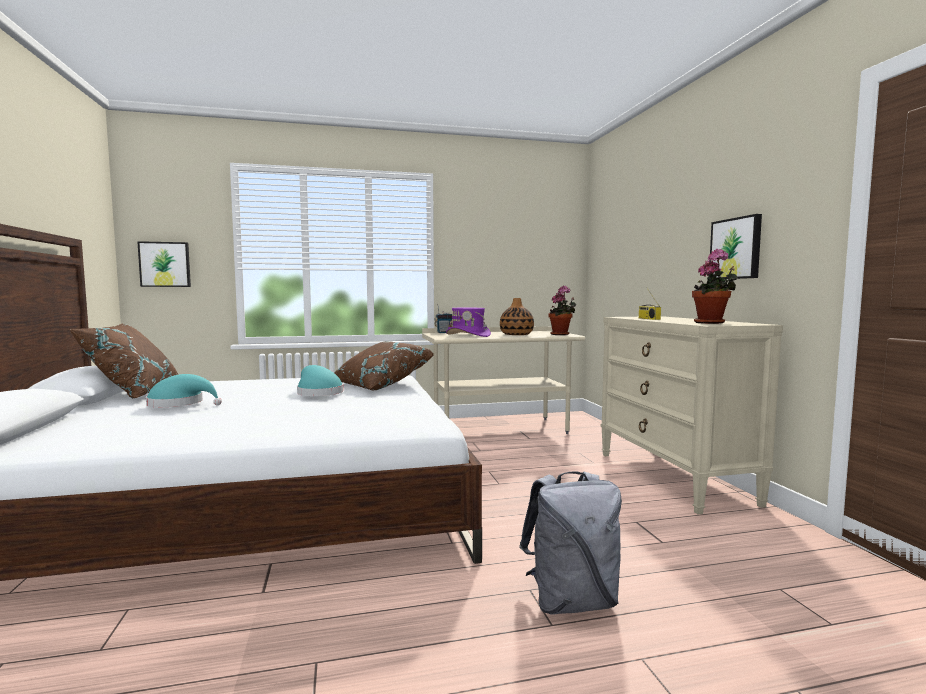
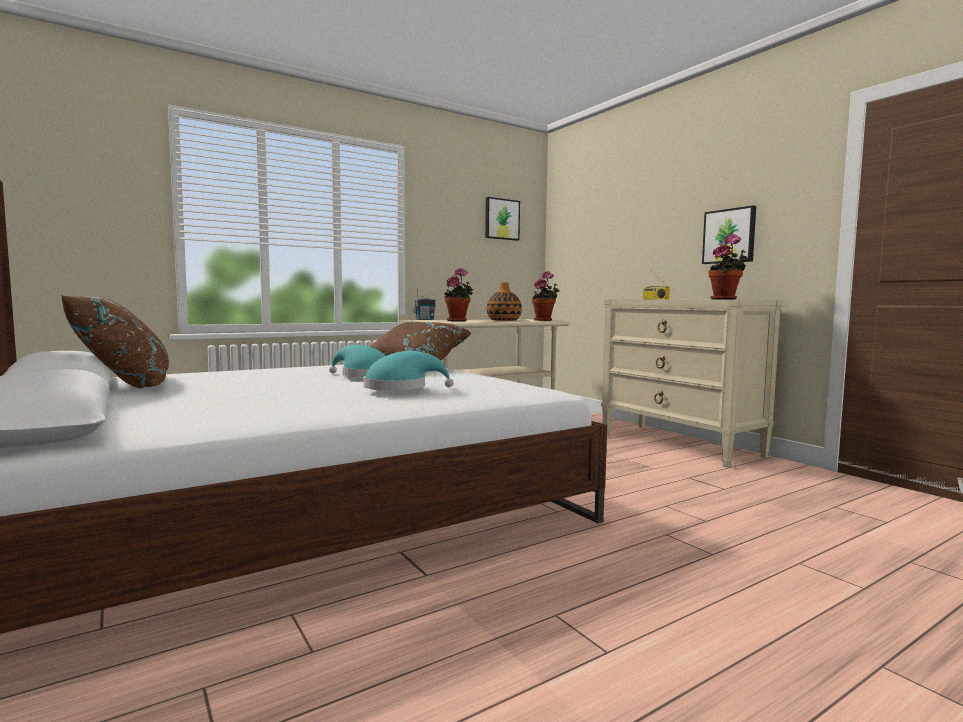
camera: 20 degrees left, 0 degrees up
(165, 264) = (77, 228): picture -> picture (501, 219)
(180, 404) = (224, 390): turquoise hat -> turquoise hat (400, 388)
(468, 335) = (458, 321): purple hat -> potted plant
(571, 601) = (707, 536): grey backpack -> none

